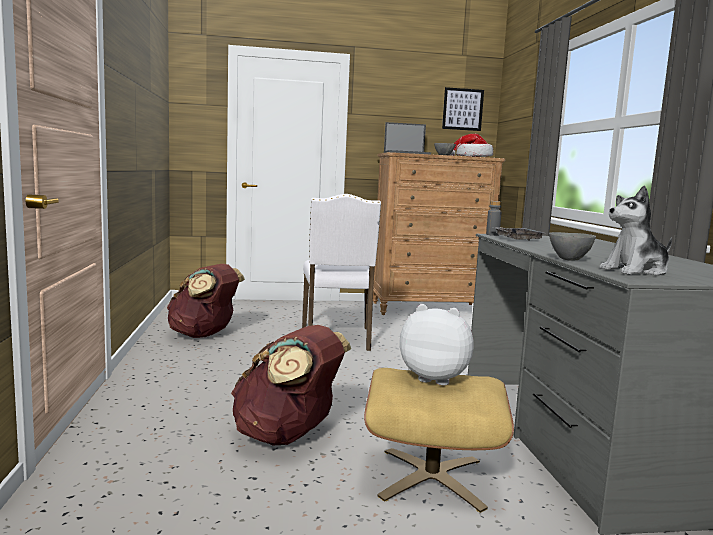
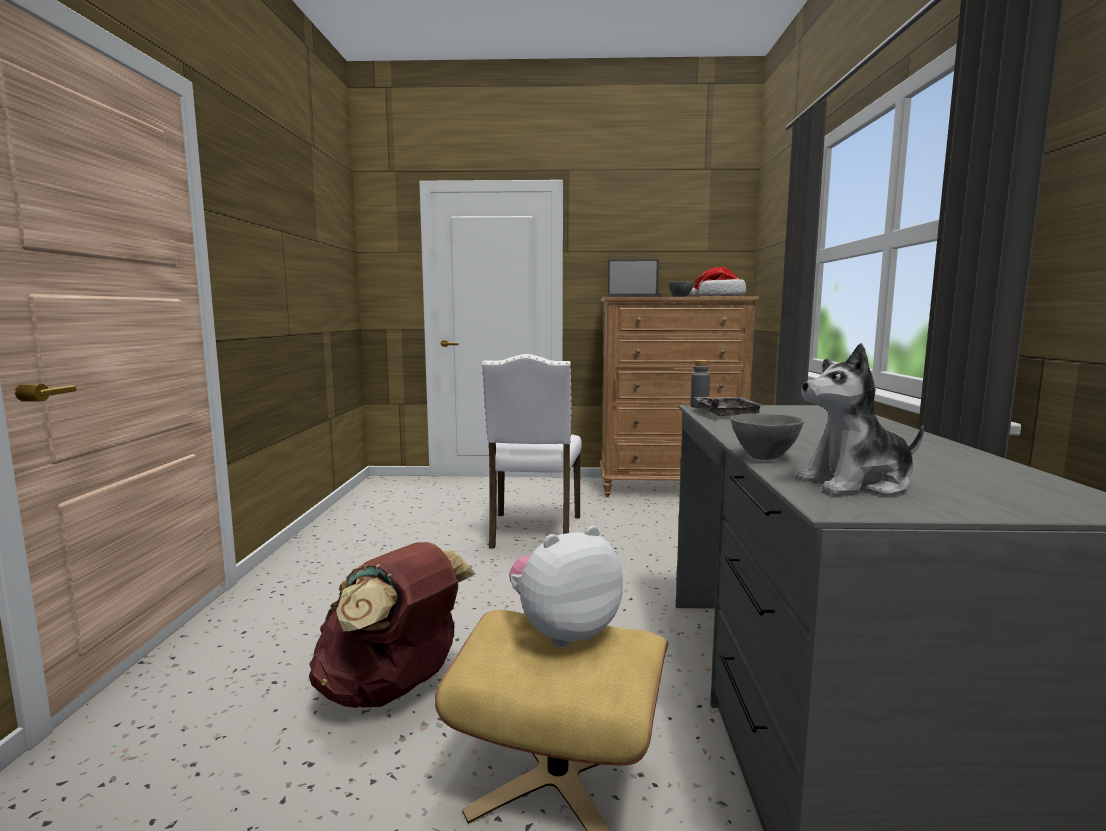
camera: 10 degrees right, 0 degrees up
(204, 335) = (376, 526): brown backpack -> none
(435, 378) = (563, 632): plush toy -> plush toy turned 60 degrees counterclockwise
(462, 109) = (708, 237): picture -> none

